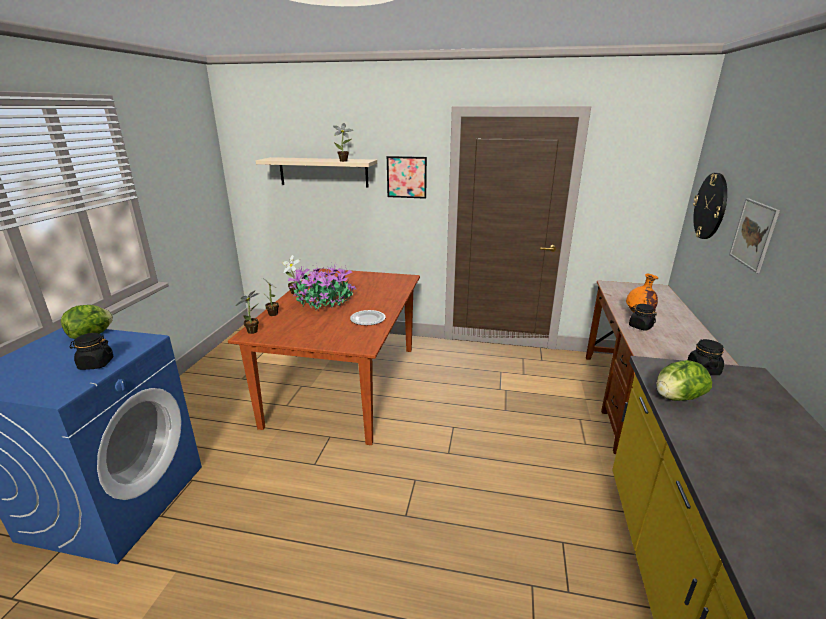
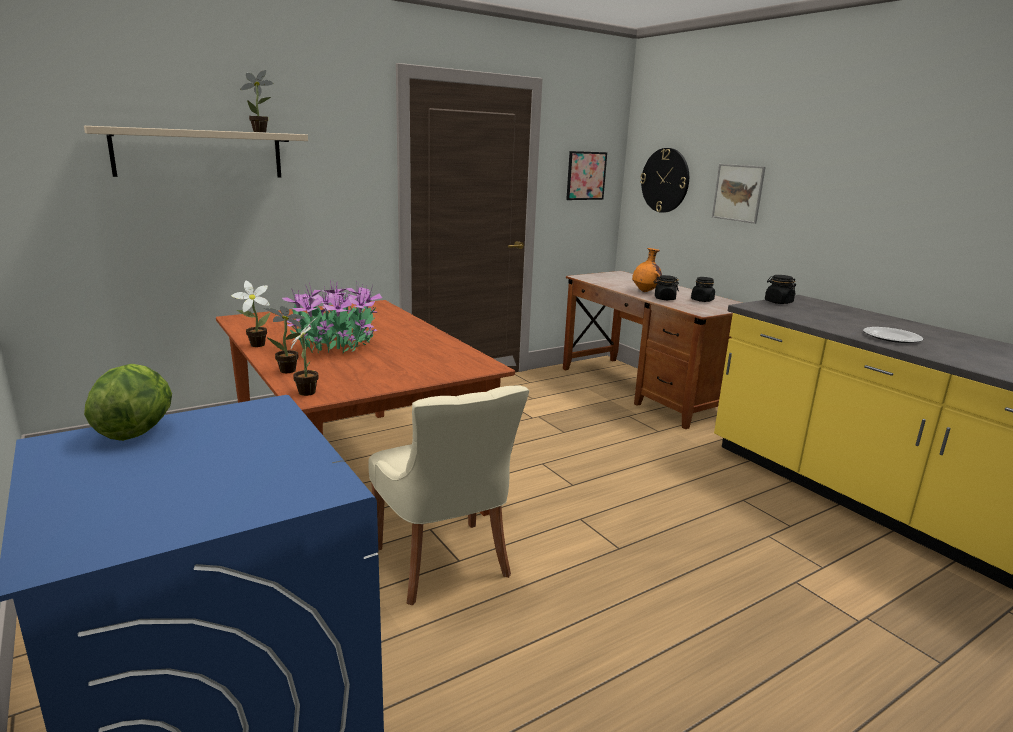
camera: 45 degrees left, 5 degrees down
(96, 364) = (272, 447): black jar -> black jar (702, 300)
(305, 462) = (444, 564): none -> beige chair
(368, 319) = (429, 346): plate -> plate (891, 337)
(406, 177) = (340, 161): picture -> picture (586, 175)
(677, 398) = (802, 318): lettuce -> none

